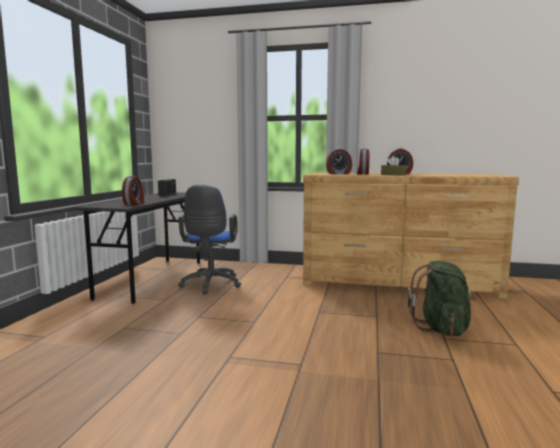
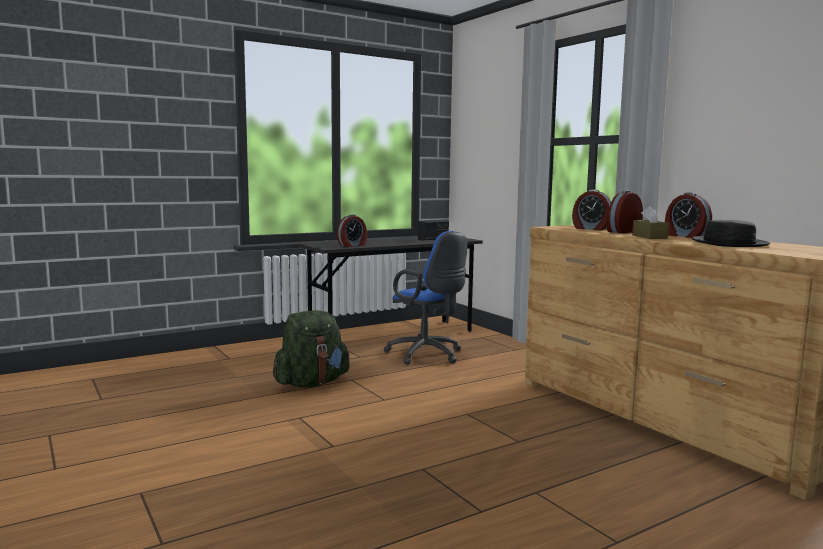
camera: 45 degrees right, 0 degrees up
(210, 285) = (427, 355): blue office chair -> blue office chair turned 90 degrees counterclockwise
(438, 174) = (728, 243): none -> black hat
(441, 329) = (563, 483): green backpack -> green backpack (311, 383)

